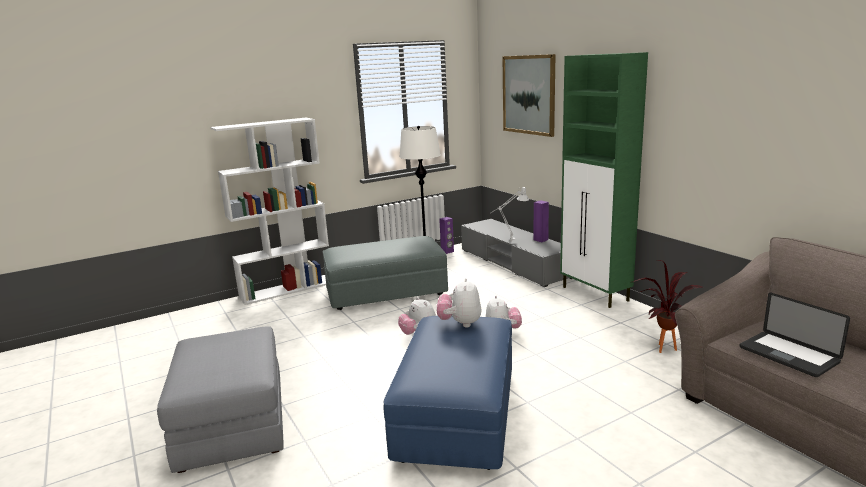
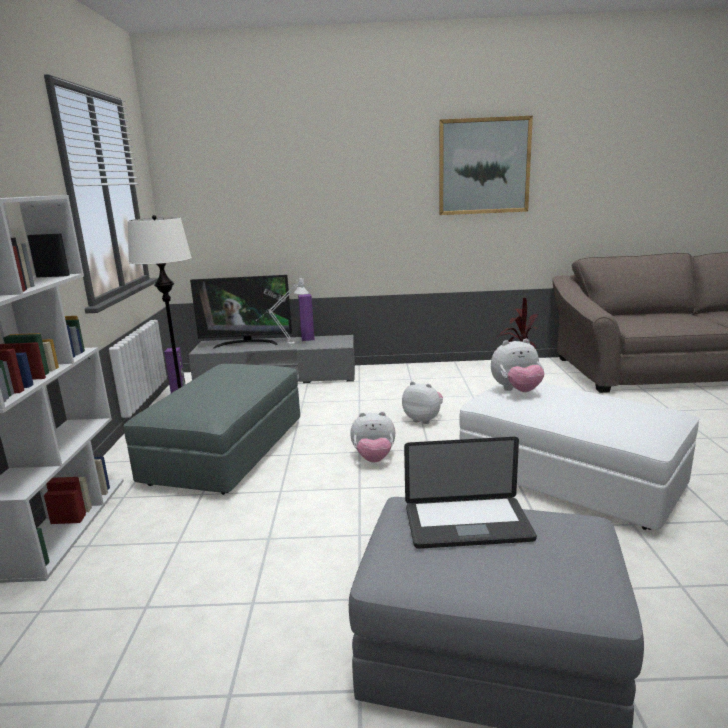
camera: 60 degrees left, 0 degrees up
(457, 414) = (569, 479): blue ottoman -> white ottoman
(460, 323) = (516, 391): plush toy -> plush toy turned 45 degrees counterclockwise
(503, 229) = (247, 343): none -> television
(529, 95) = (255, 175): picture -> picture (484, 166)
(595, 294) = (399, 369): green cabinet -> none
(788, 355) = (664, 324): laptop -> laptop (467, 524)

